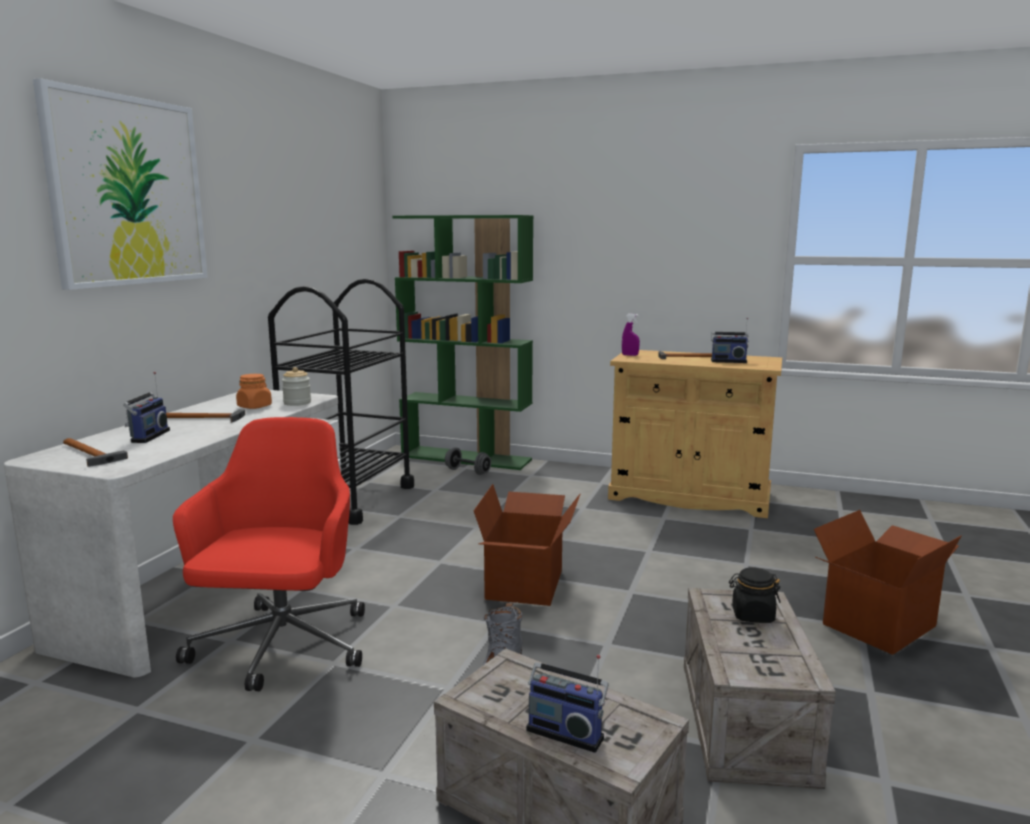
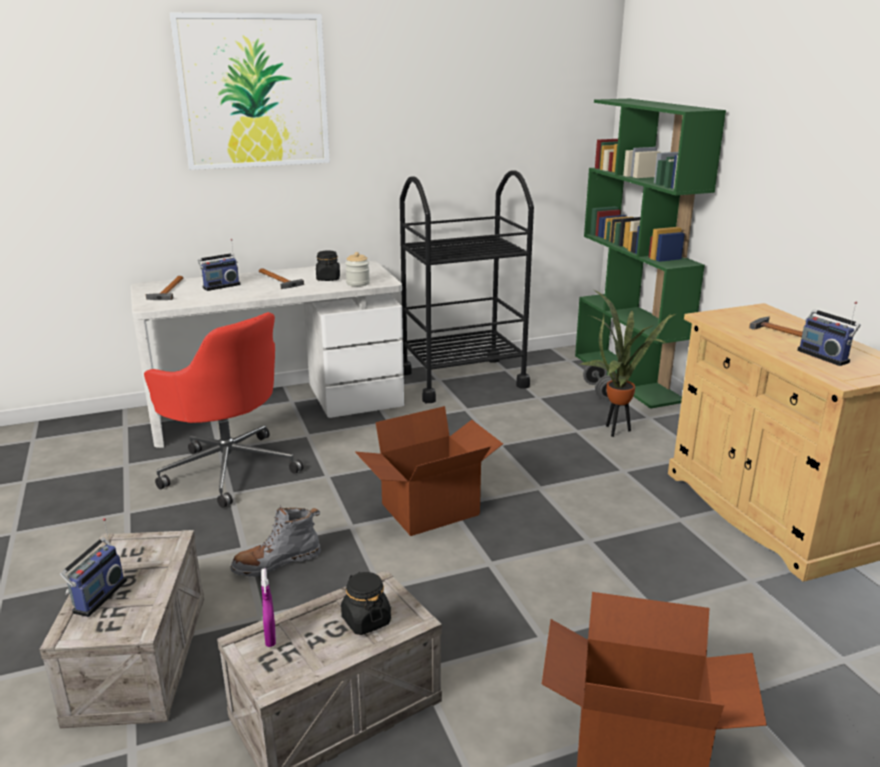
camera: 50 degrees right, 10 degrees up
(254, 406) = (328, 279): orange jar -> black jar
(281, 647) = (229, 468): red office chair -> red office chair turned 75 degrees clockwise
(528, 489) = (616, 430): none -> potted plant
(566, 732) = (97, 596): radio -> radio turned 150 degrees counterclockwise
(630, 355) = (733, 312): purple spray bottle -> purple spray bottle (270, 638)

